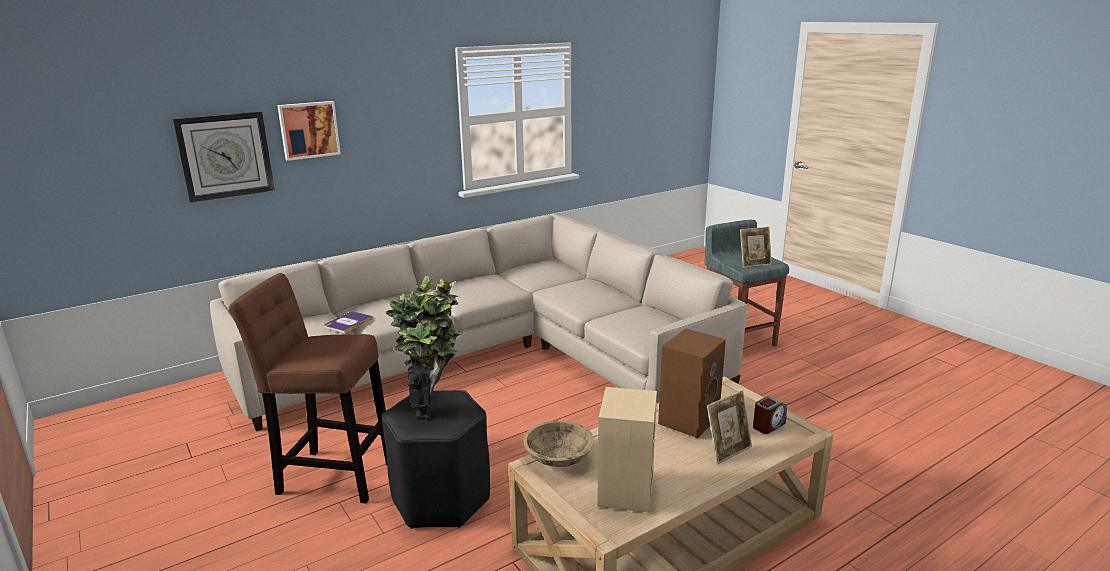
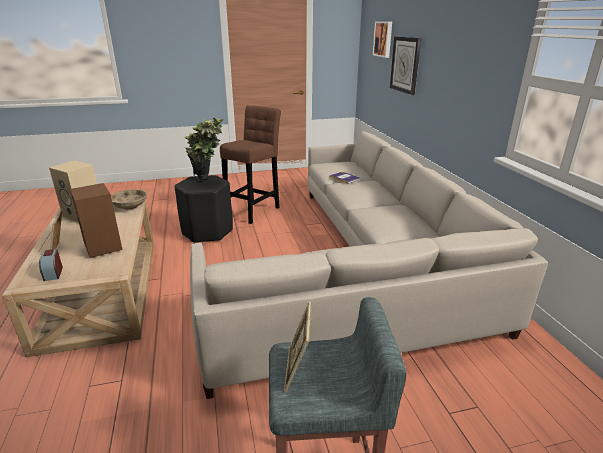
camera: 110 degrees right, 5 degrees up
(309, 130) = (435, 57): picture -> picture (383, 39)

